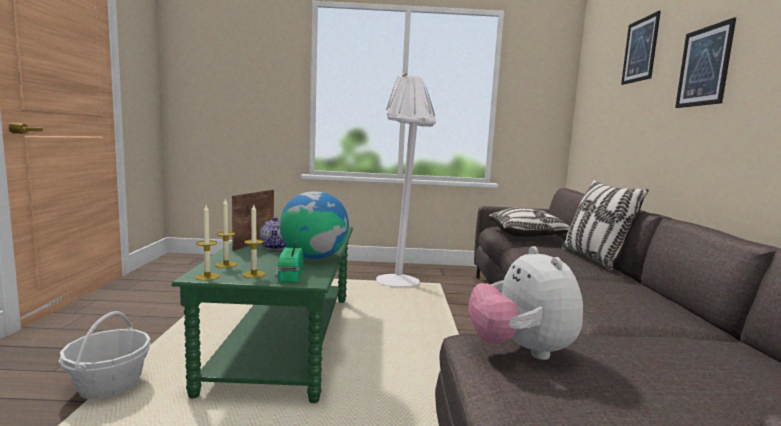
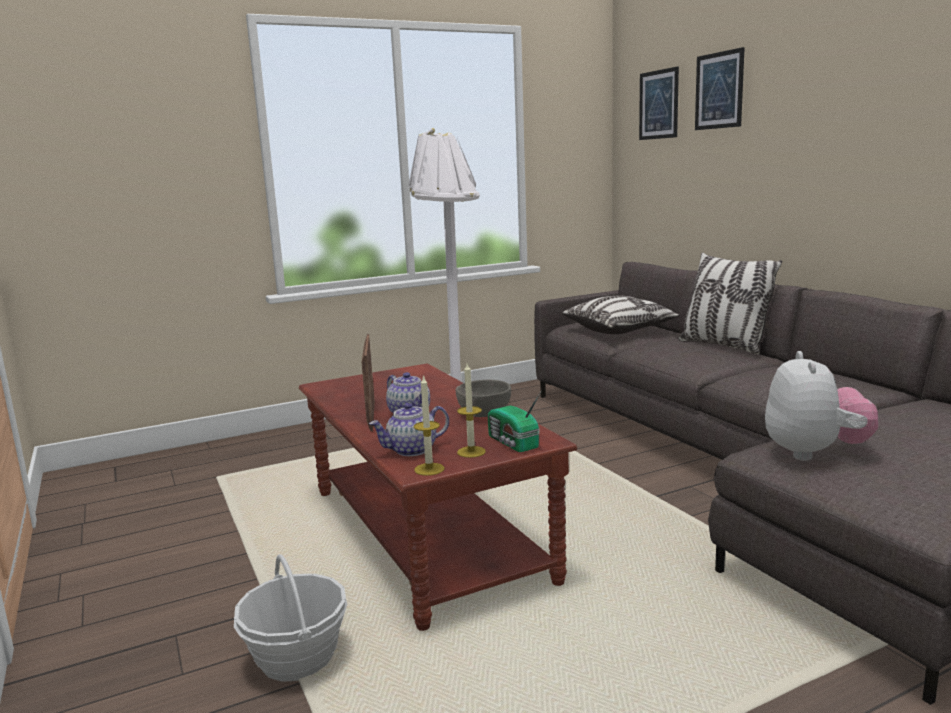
camera: 25 degrees left, 5 degrees up
(226, 265) = (411, 450): candle -> teapot
(284, 339) = (426, 534): green coffee table -> brown coffee table
(314, 257) = (483, 414): globe -> grey bowl
(520, 351) = (814, 453): plush toy -> plush toy turned 135 degrees counterclockwise
(704, 66) = (814, 120): picture -> picture (658, 104)

